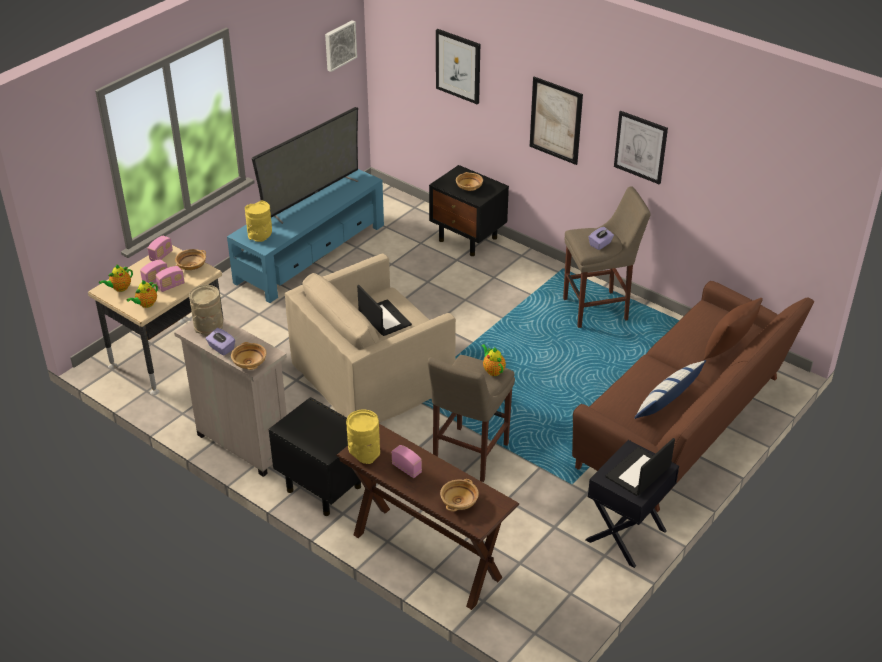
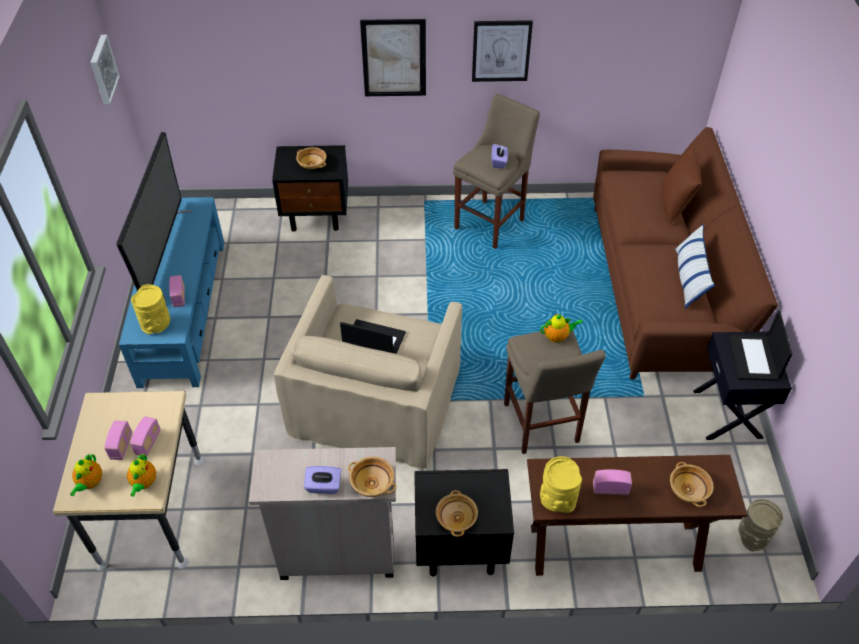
camera: 40 degrees left, 10 degrees up
(161, 256) = (95, 413): radio -> radio (179, 297)
(191, 265) = (144, 404): beige bowl -> beige bowl (456, 518)
(209, 326) = (281, 469): beige vase -> beige vase (752, 536)
(458, 66) = (256, 40): picture -> none
(493, 370) = (557, 336): teapot -> teapot turned 150 degrees clockwise

